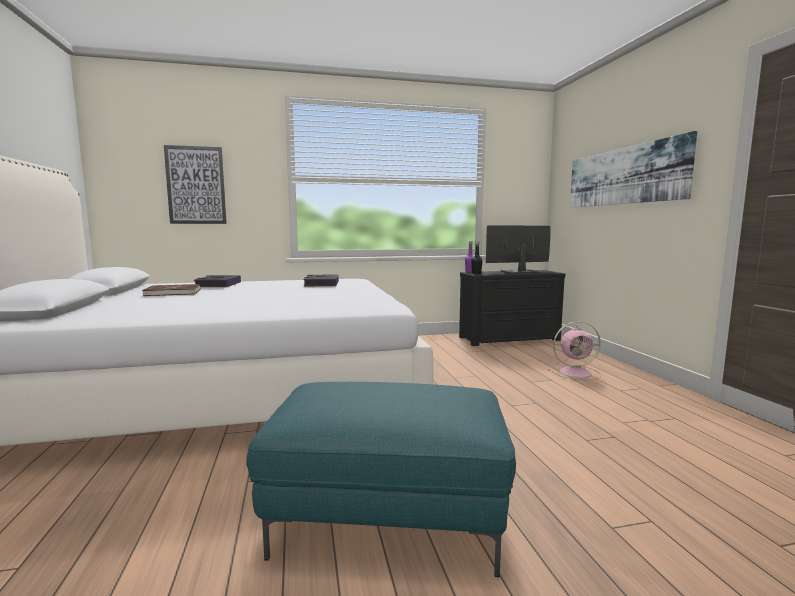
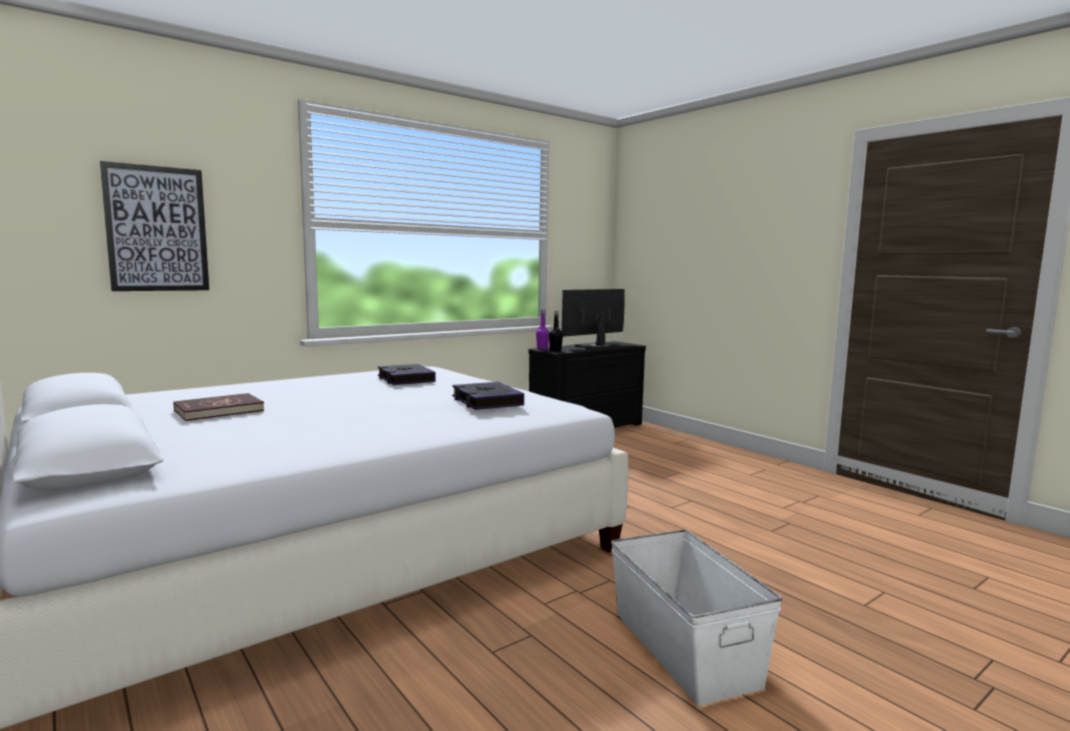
camera: 25 degrees left, 0 degrees up
(218, 285) = (253, 391): book -> book (486, 401)
(388, 516) = (684, 646): turquoise ottoman -> white storage box
(576, 372) = (694, 461): pink fan -> none
(623, 176) = (717, 239): picture -> none

